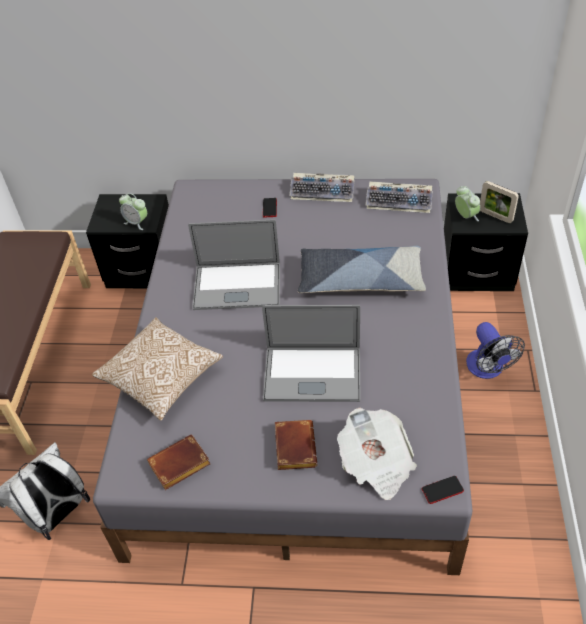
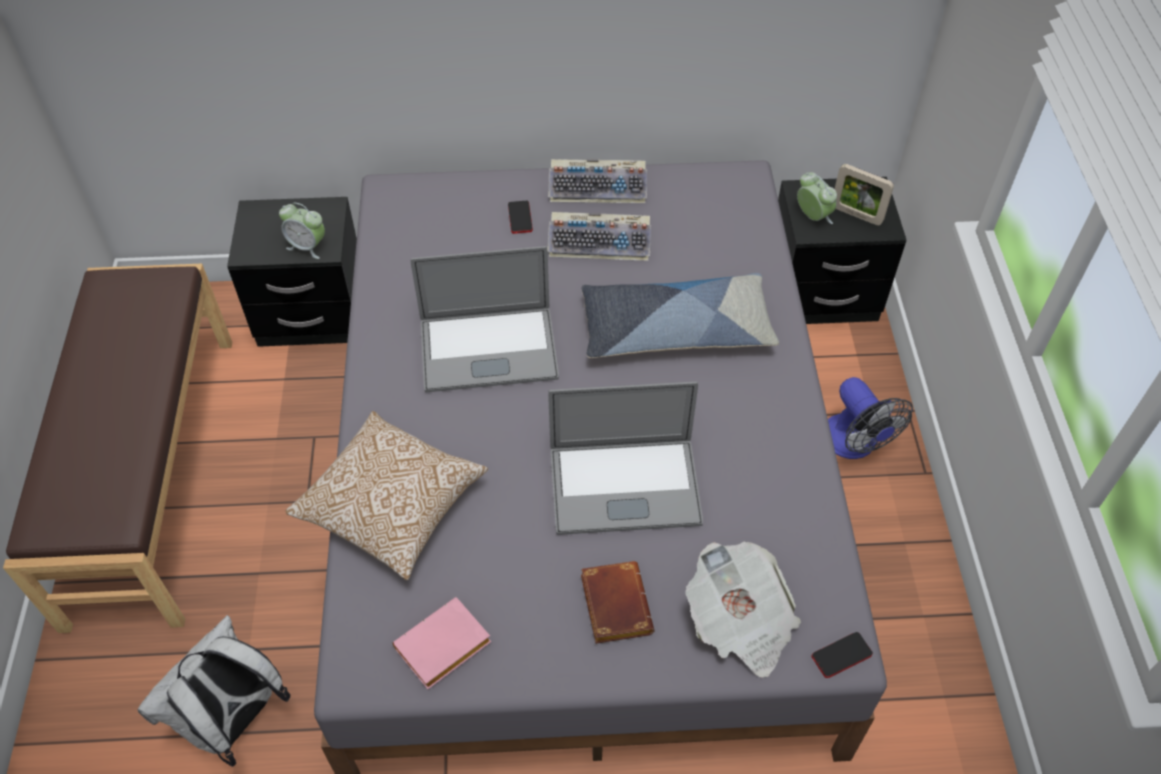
camera: 10 degrees left, 5 degrees up
(179, 466) = (442, 649): brown book -> pink book
(400, 201) = (717, 199): keyboard -> keyboard (601, 242)

